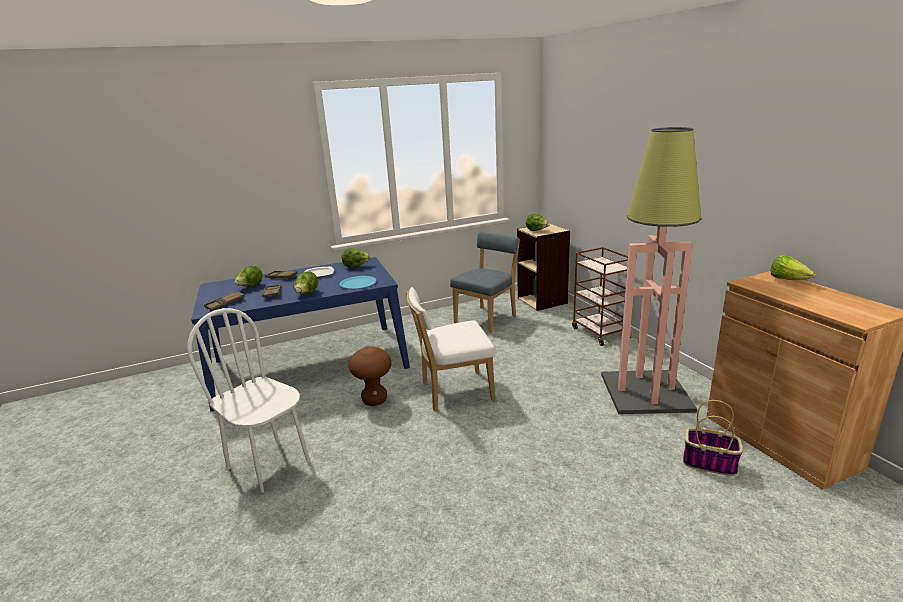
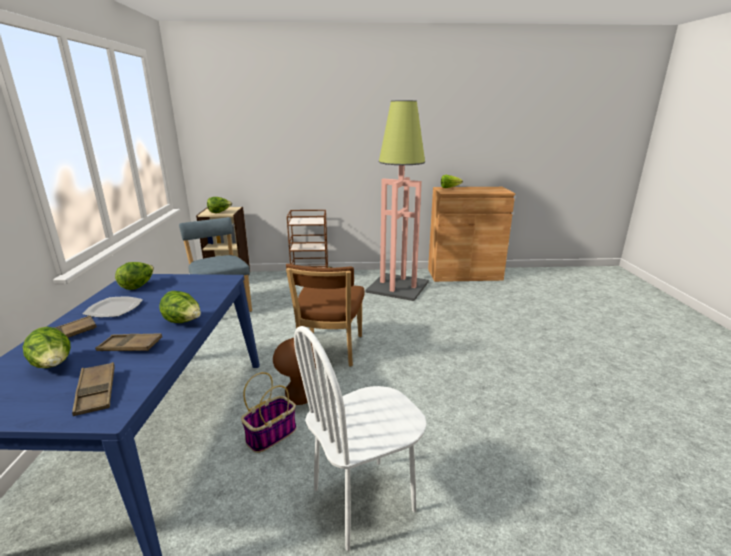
camera: 70 degrees left, 0 degrees up
(358, 283) = (204, 291): blue plate -> none
(453, 391) = (329, 351): white chair -> brown chair
(710, 463) = (474, 294): basket -> basket (271, 434)

